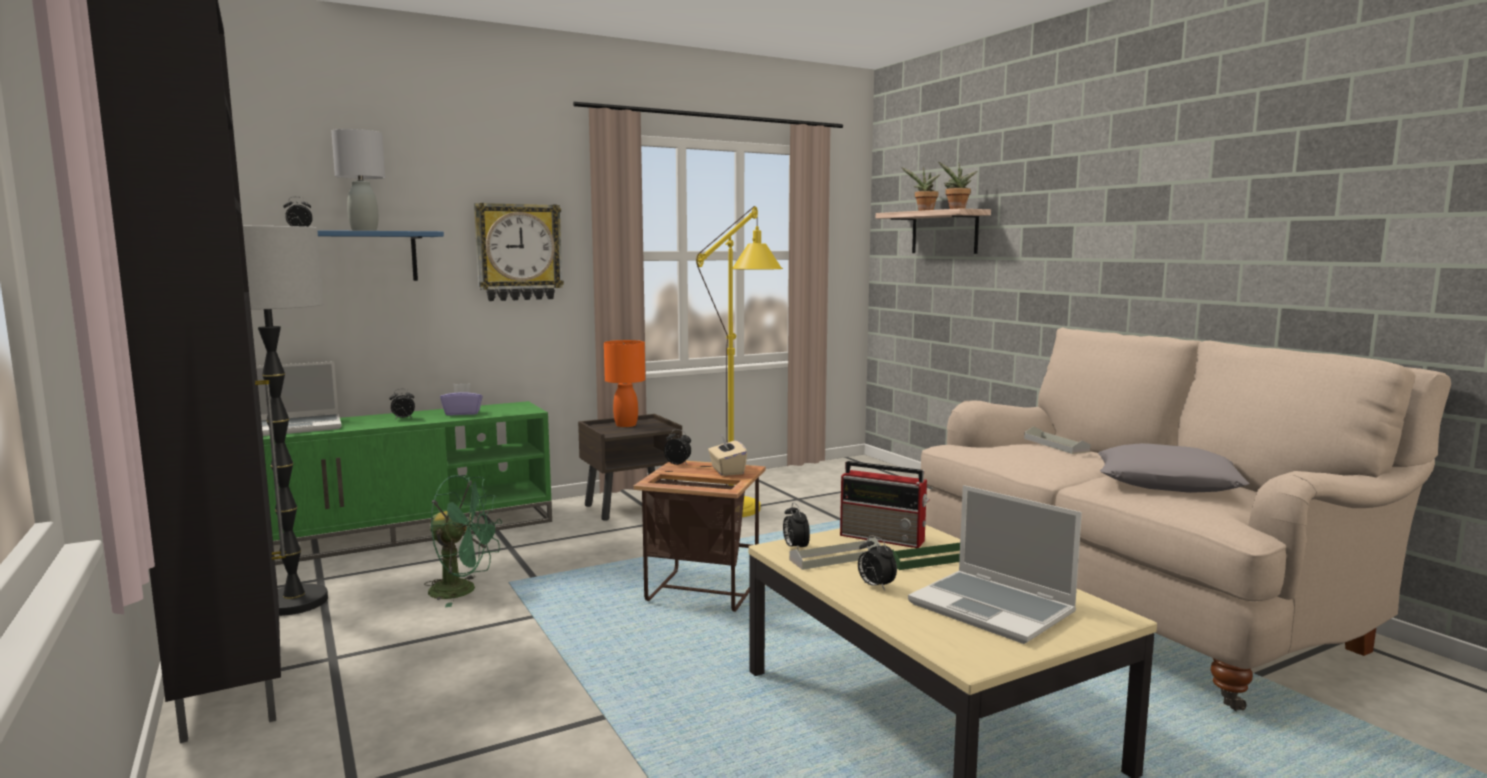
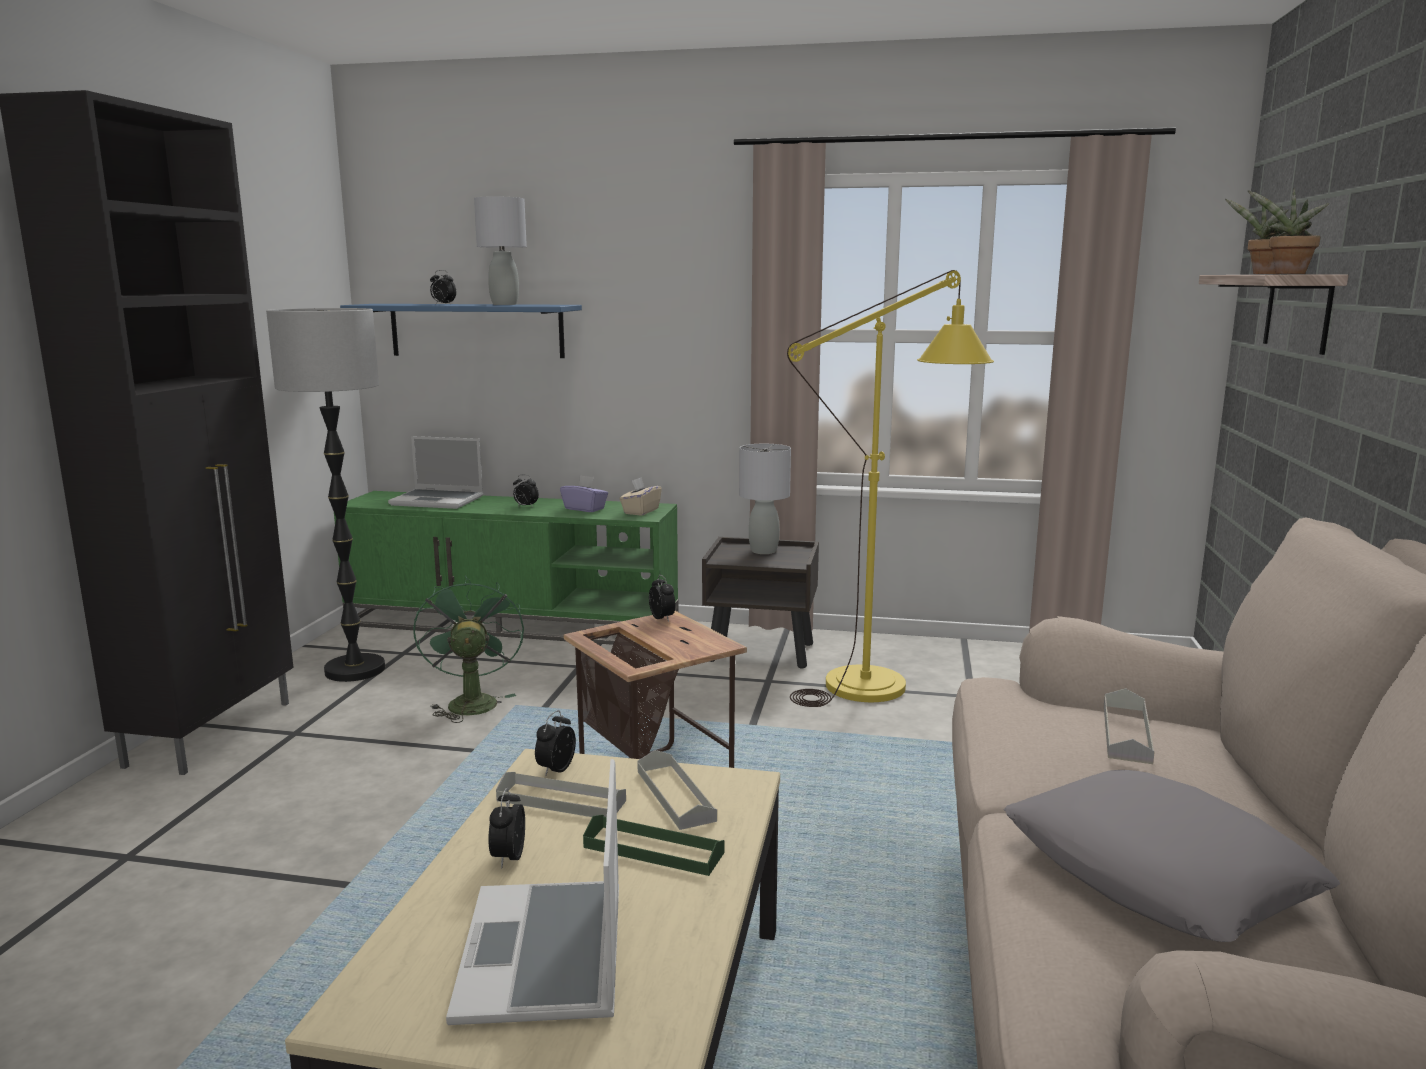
camera: 40 degrees right, 5 degrees up
(463, 591) = (471, 701): green fan -> green fan turned 150 degrees counterclockwise
(518, 252) = (673, 328): wall clock -> none
(626, 425) = (764, 551): orange table lamp -> grey table lamp
(727, 471) = (688, 641): beige tissue box -> beige tissue box (640, 511)
(884, 538) = (675, 795): radio -> grey tray

